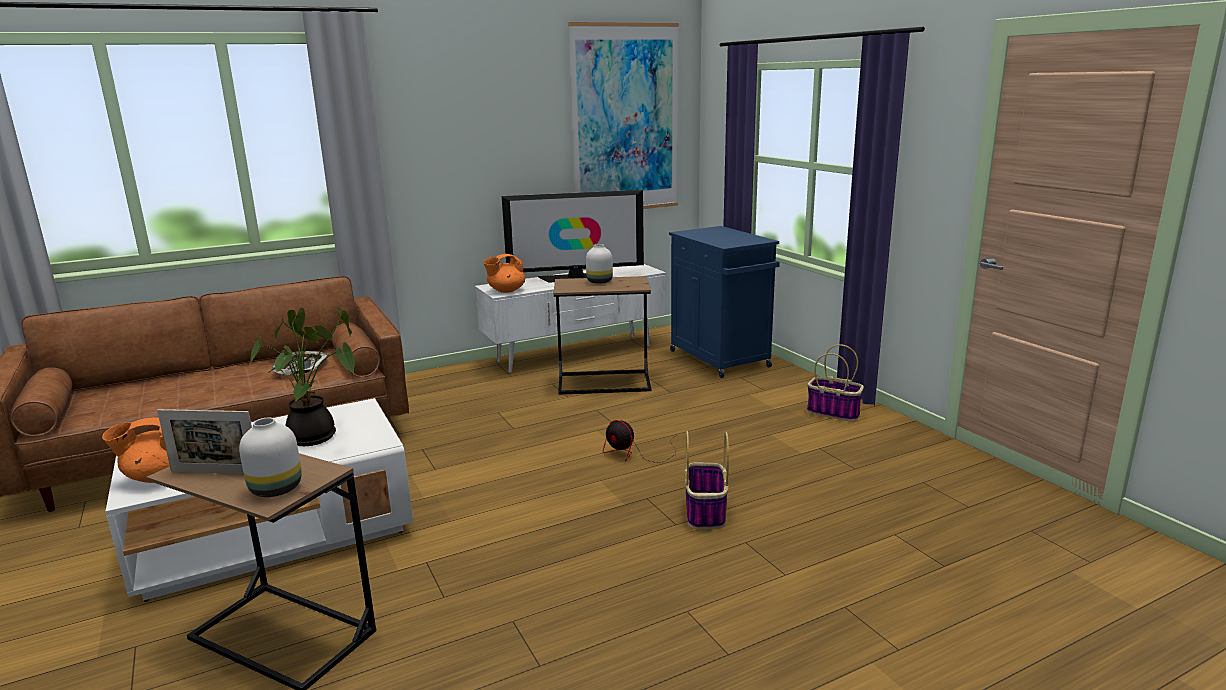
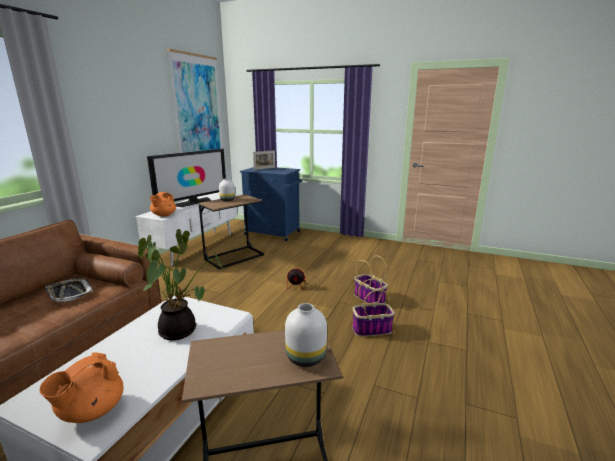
camera: 40 degrees left, 0 degrees up
(215, 472) = (236, 369): picture frame -> picture frame (264, 168)
(834, 412) = (351, 243): basket -> basket (372, 329)

